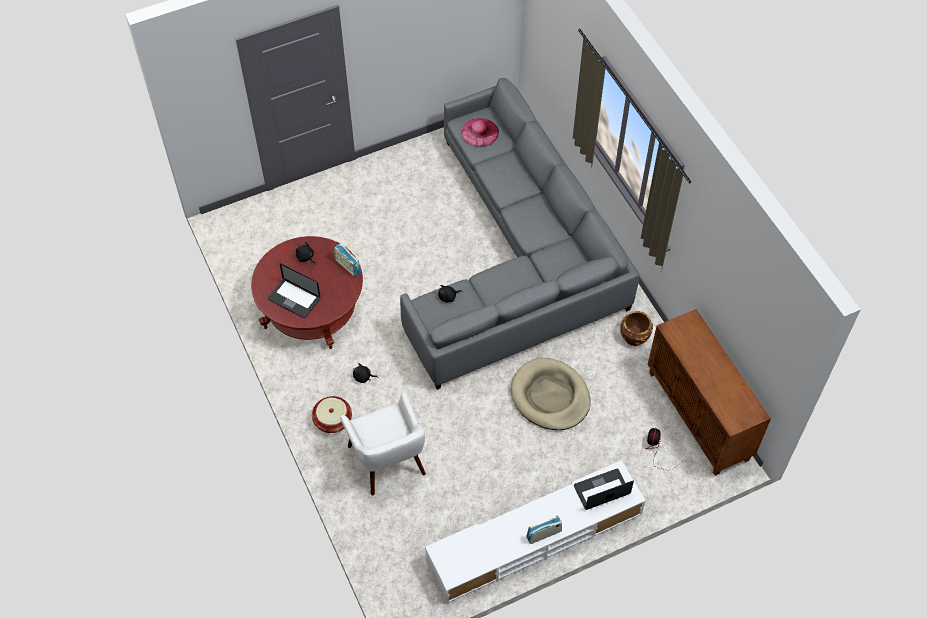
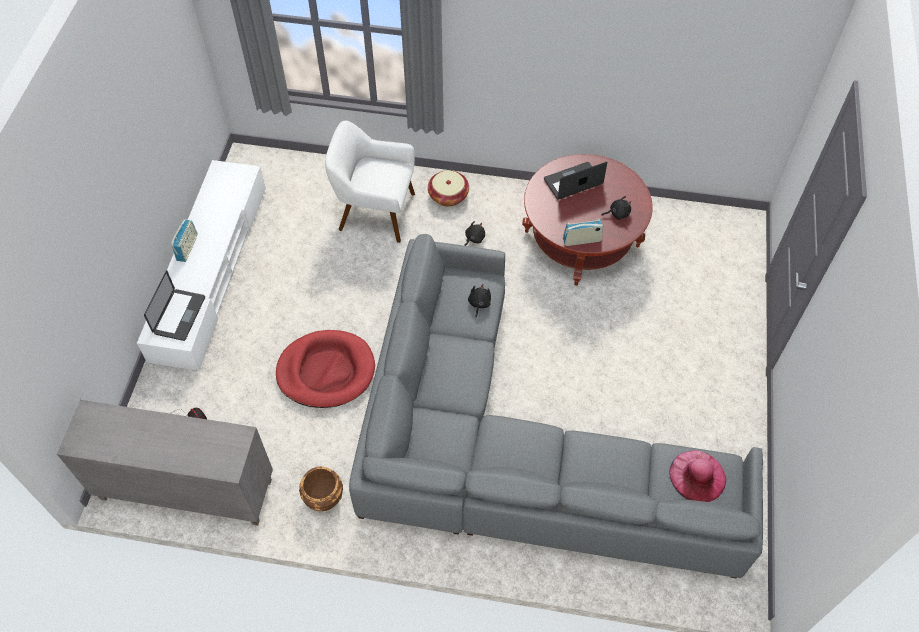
camera: 125 degrees right, 0 degrees up
(550, 396) = (326, 371): beige dog bed -> red dog bed
(699, 416) = (185, 490): brown cabinet -> grey cabinet

